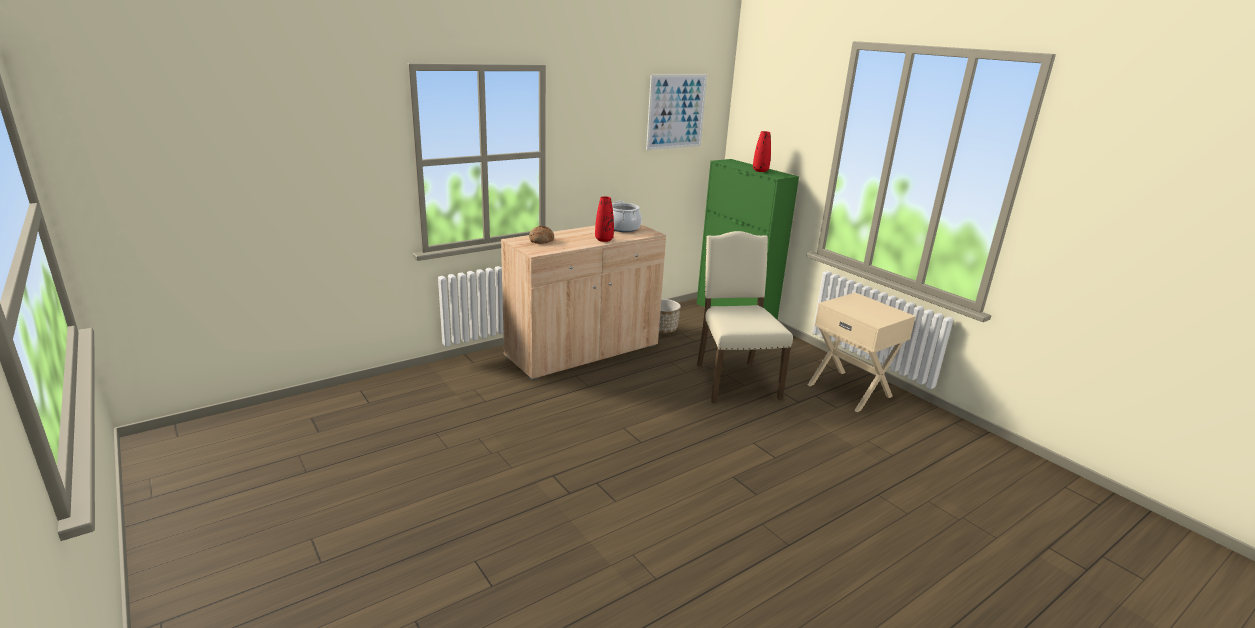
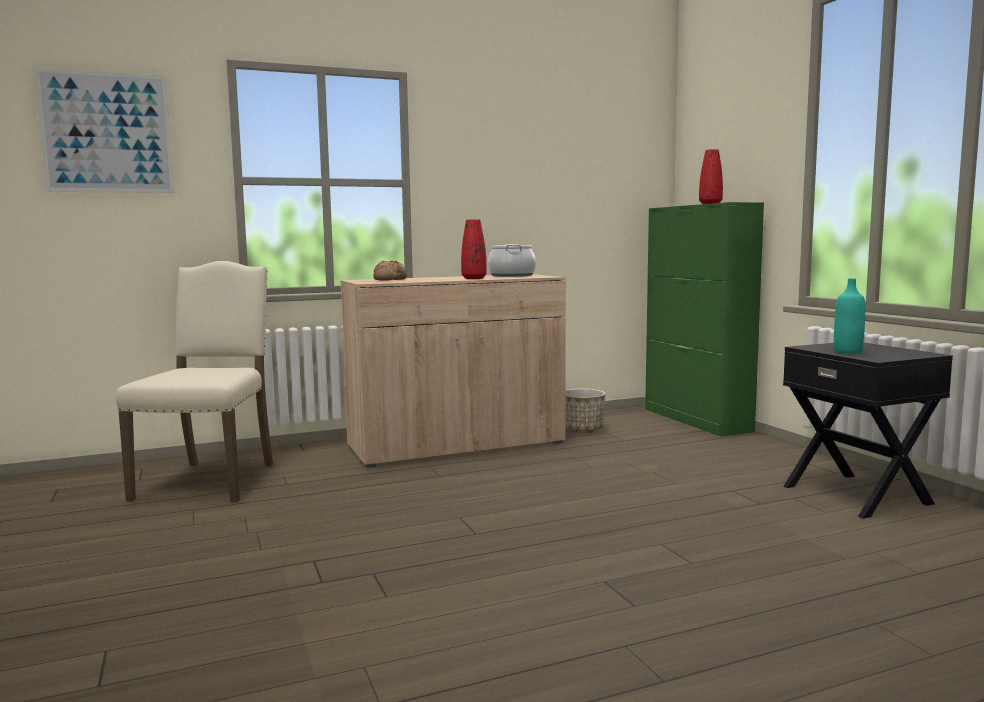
camera: 15 degrees right, 15 degrees down
(676, 111) = (595, 143): picture -> picture (107, 133)
(734, 380) = (663, 478): beige chair -> beige chair (210, 480)
(850, 390) = (857, 494): beige nightstand -> black nightstand
(857, 312) = (847, 352): none -> turquoise bottle

